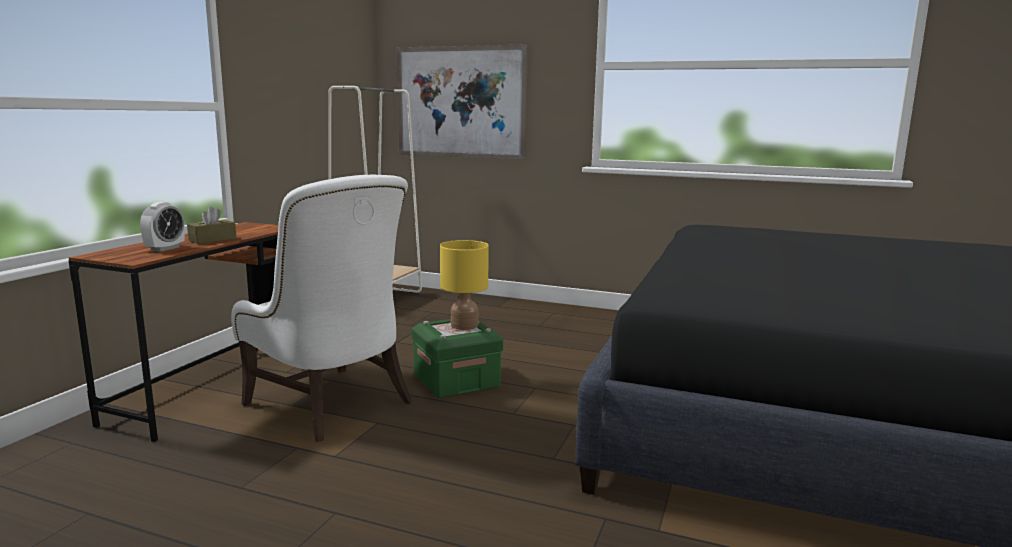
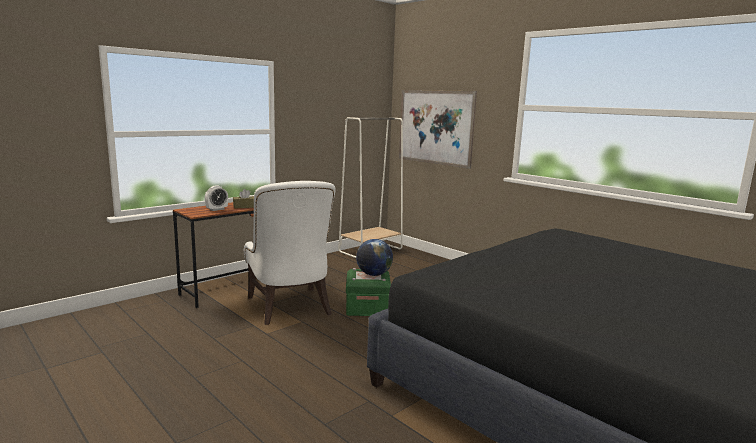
camera: 25 degrees right, 0 degrees up
(464, 325) = (373, 274): yellow table lamp -> globe

